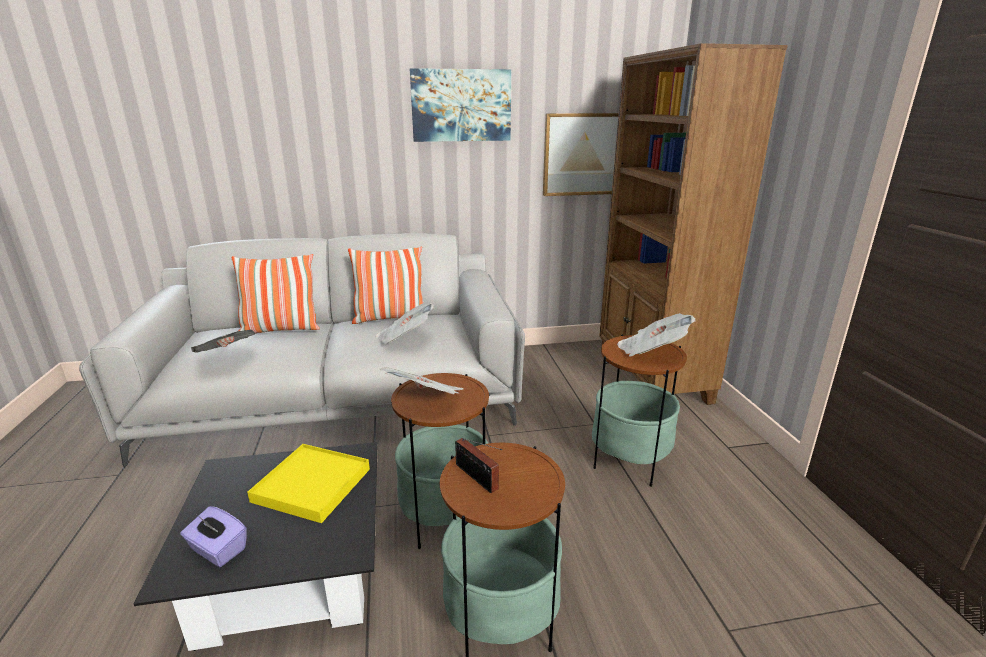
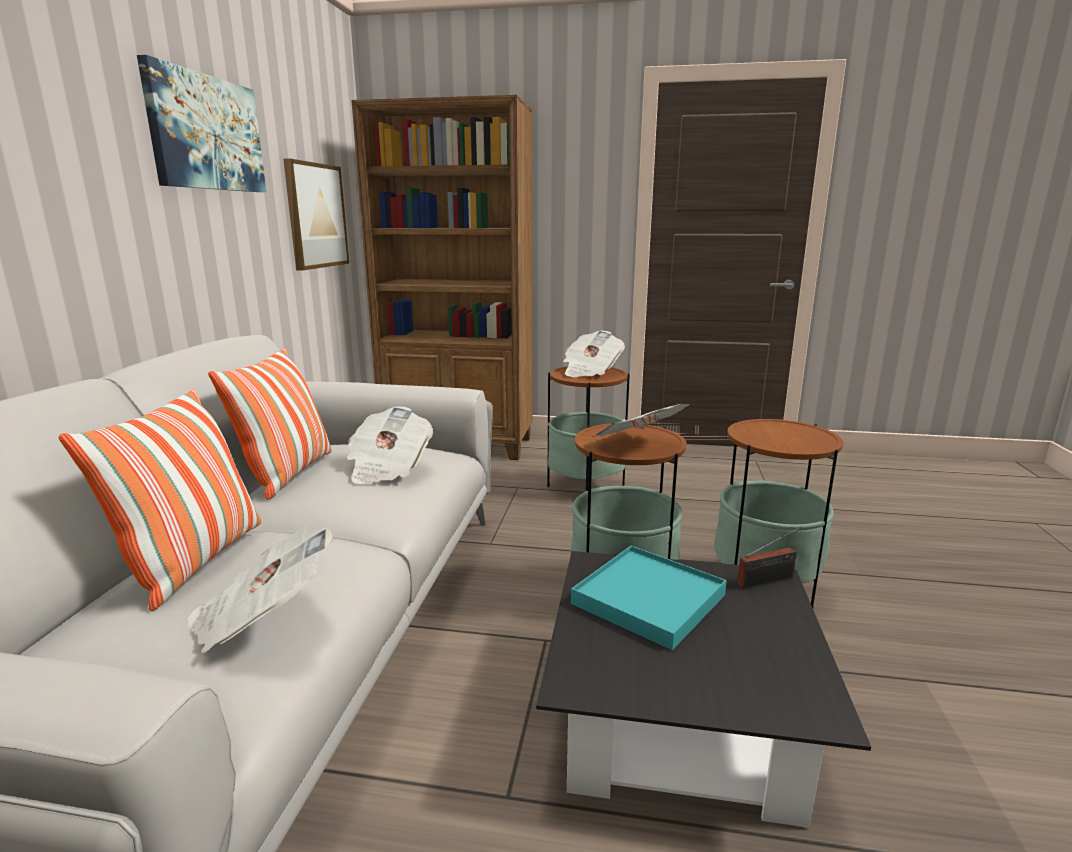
camera: 70 degrees left, 5 degrees down
(218, 550) = (768, 674): purple tissue box -> none
(312, 485) = (648, 599): yellow tray -> turquoise tray
(478, 478) = (785, 440): radio -> radio (768, 581)

